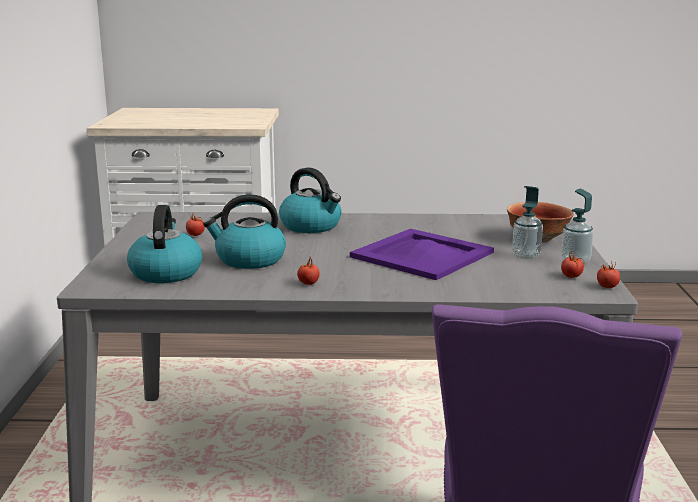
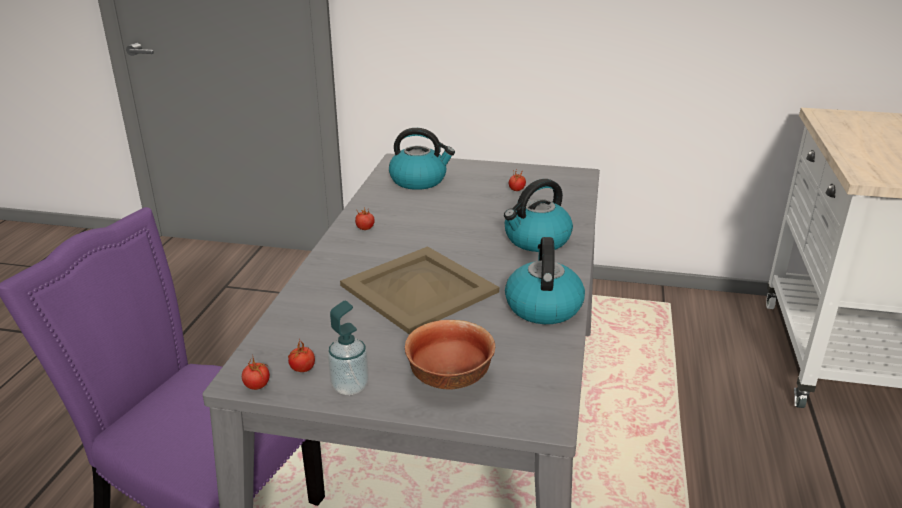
camera: 100 degrees right, 10 degrees up
(249, 260) = (437, 209): kettle -> kettle (543, 306)
(423, 254) = (419, 289): purple tray -> beige tray
(526, 255) = (388, 354): soap dispenser -> none

